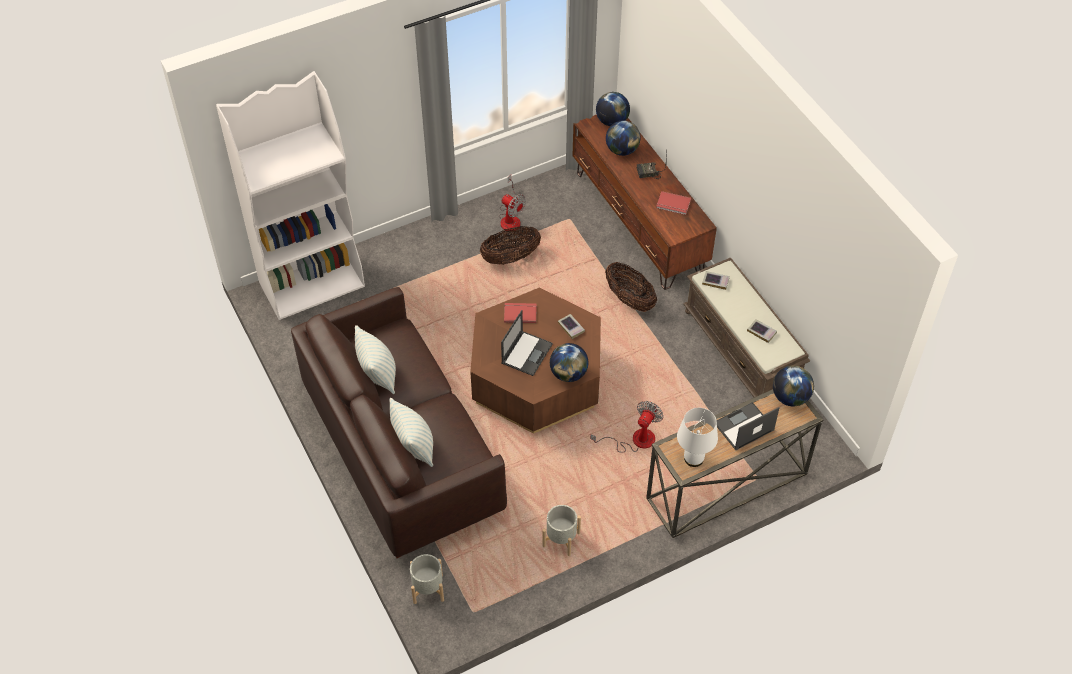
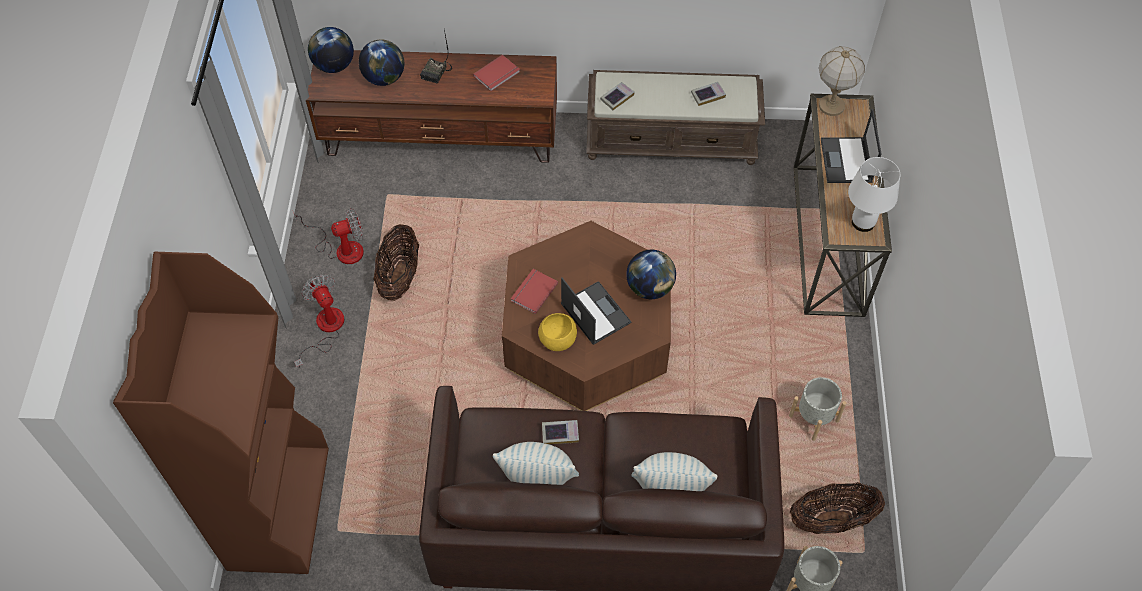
camera: 60 degrees left, 5 degrees up
(312, 284) = (278, 507): white bookcase -> brown bookcase
(493, 342) = (557, 338): none -> yellow bowl
(571, 327) = (587, 254): book -> book (560, 433)
(629, 299) = (540, 198): basket -> basket (831, 520)
(635, 440) = (726, 287): fan -> fan (325, 329)
(790, 397) = (831, 106): globe -> table lamp

